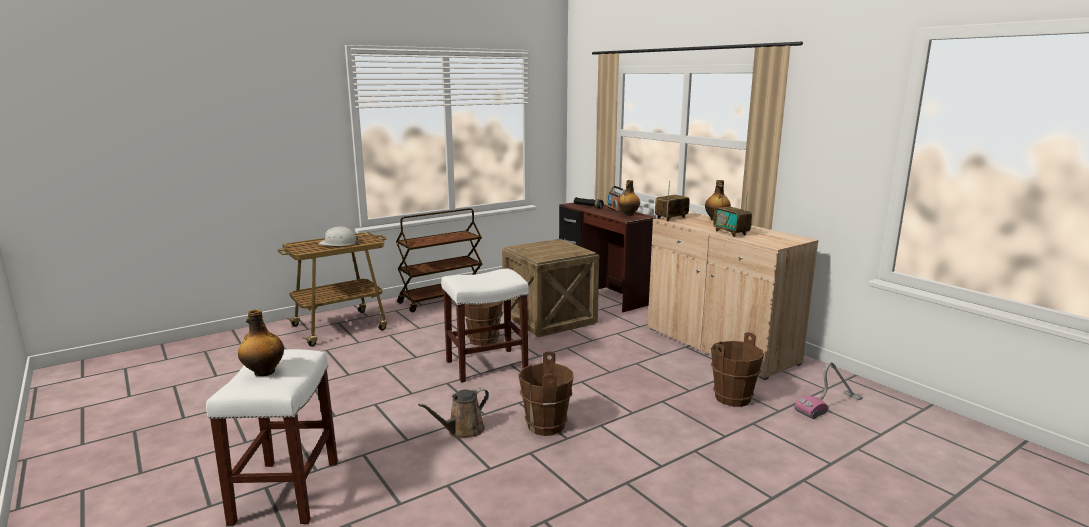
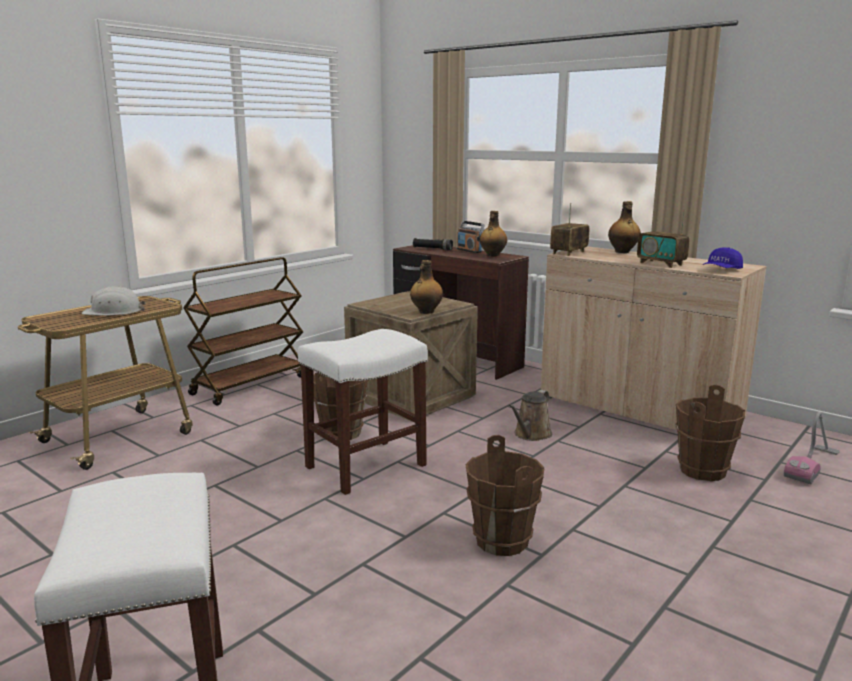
camera: 15 degrees left, 0 degrees up
(263, 372) = (121, 522): bottle -> bottle (426, 312)
(462, 430) = (390, 566): brown watering can -> brown watering can (531, 435)
(772, 242) = (721, 270): none -> blue cap

